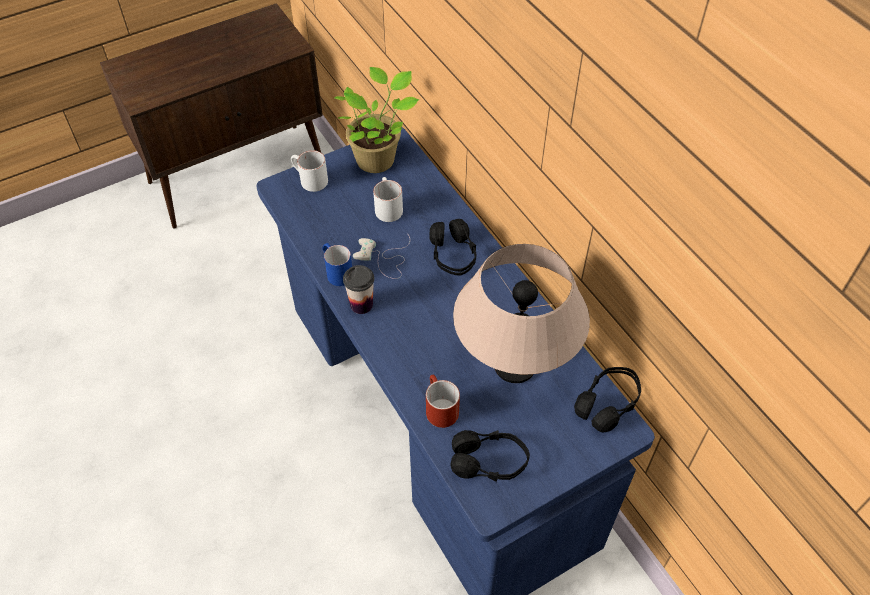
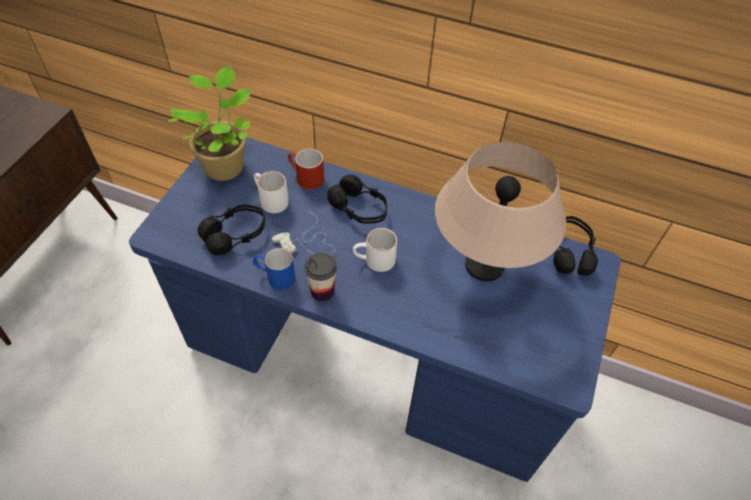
camera: 40 degrees left, 0 degrees up
(309, 180) = (178, 214): white mug -> white mug (374, 261)
(438, 408) = (461, 335): red mug -> red mug (305, 178)
(489, 462) = (536, 351): black headphones -> black headphones (235, 235)

